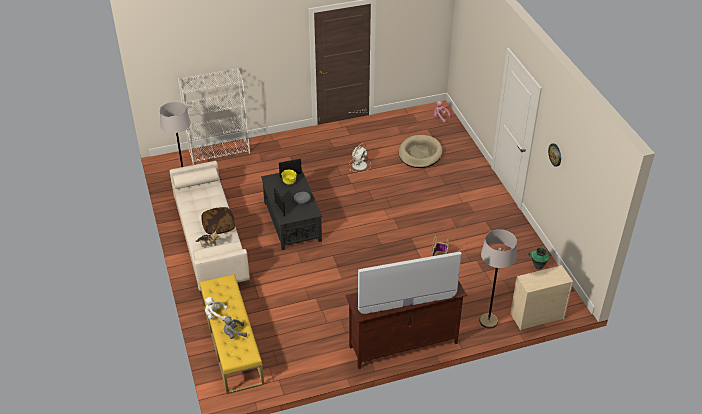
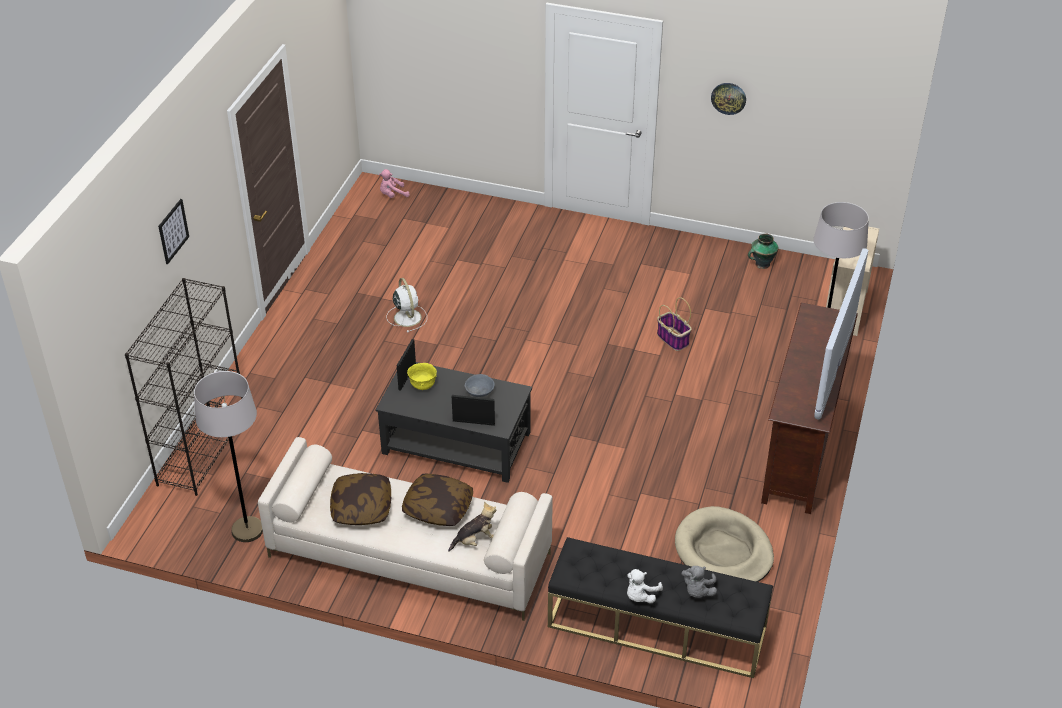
camera: 55 degrees left, 0 degrees up
(200, 203) = (362, 508): none -> pillow
(219, 152) = (202, 450): white bookcase -> black bookcase
(232, 343) = (656, 627): yellow bench -> black bench
(240, 43) = (173, 231): none -> picture
(420, 154) = (448, 251): beige dog bed -> beige dog bed (723, 551)

